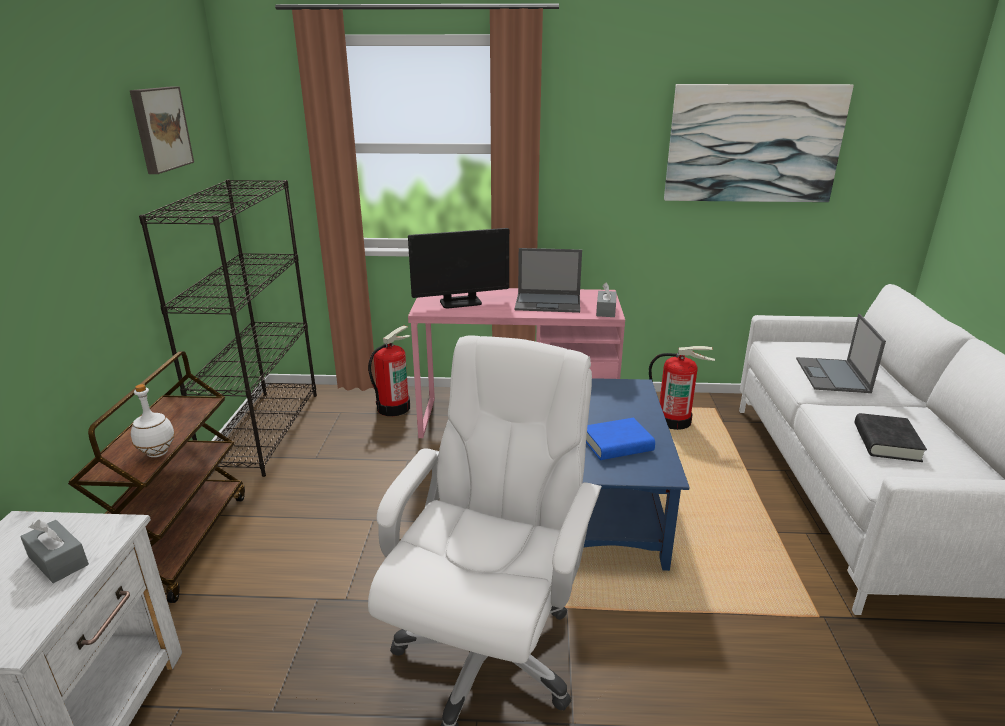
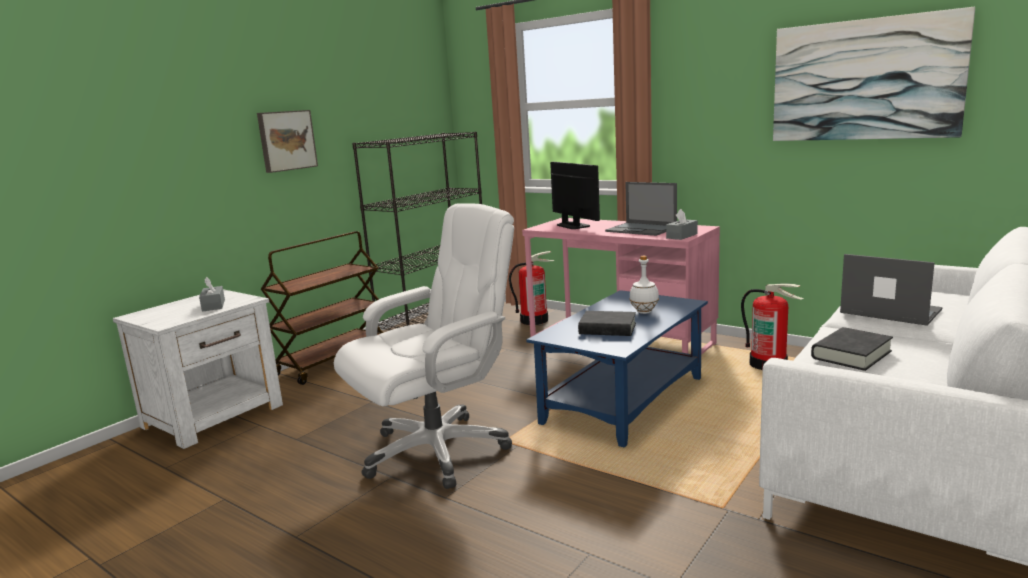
camera: 35 degrees right, 10 degrees down
(158, 453) = (312, 283): white bottle -> white bottle (644, 312)
(159, 129) = (383, 91): picture -> picture (286, 140)
(460, 302) = (573, 225): monitor -> monitor turned 135 degrees counterclockwise
(617, 444) = (607, 329): blue book -> black book
(832, 376) = (889, 311): laptop -> laptop turned 90 degrees clockwise

